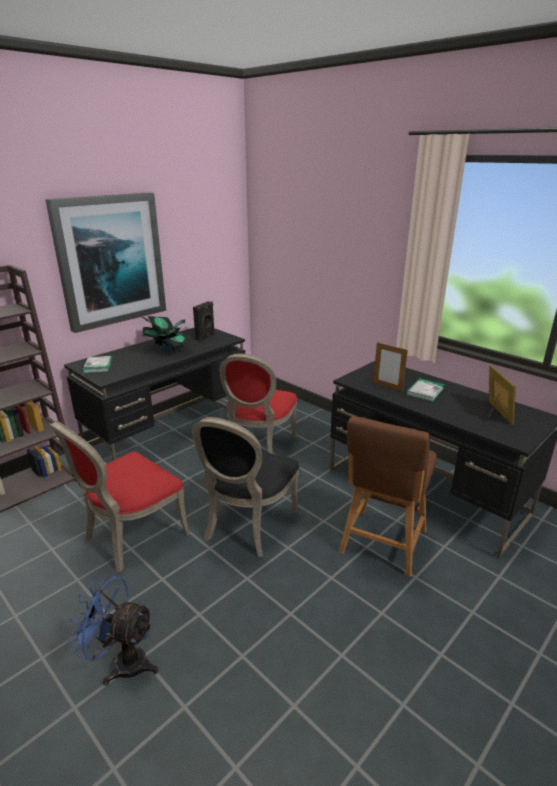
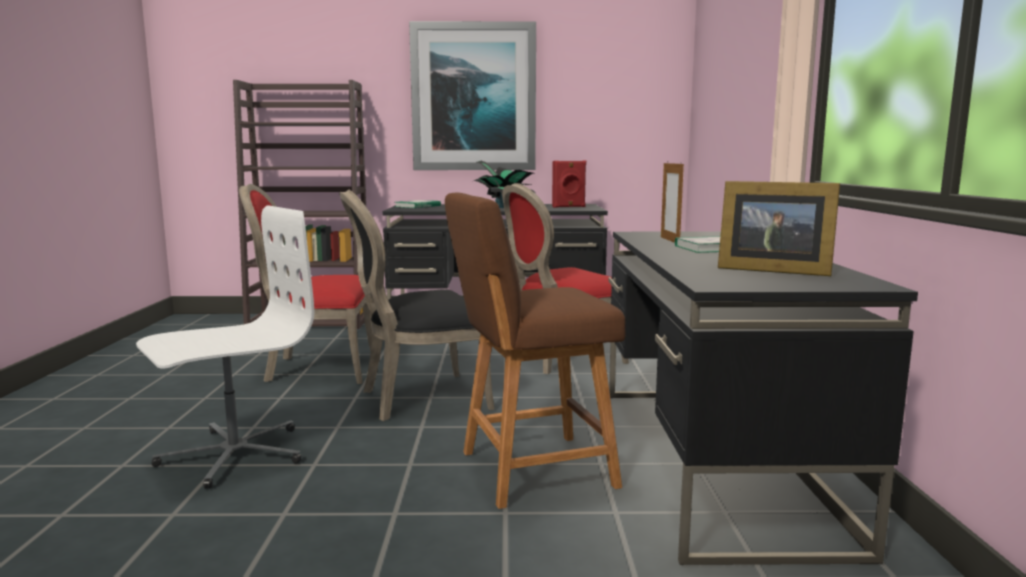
camera: 45 degrees right, 15 degrees down
(122, 662) = (153, 423): blue fan -> none
(205, 337) = (569, 207): black speaker -> red speaker
(234, 642) = (233, 454): none -> white office chair
(495, 413) = (770, 270): picture frame -> picture frame turned 75 degrees clockwise

